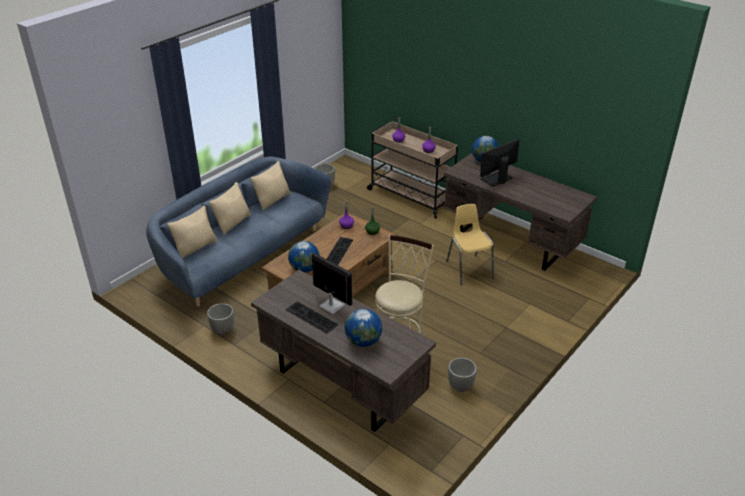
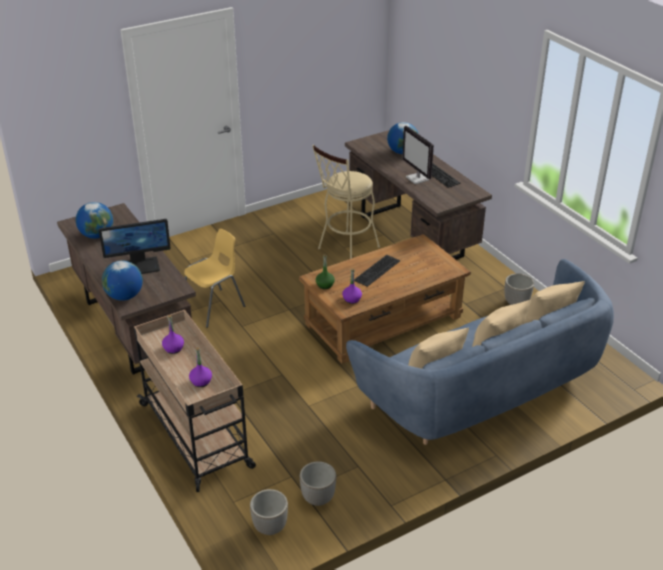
camera: 160 degrees left, 0 degrees up
(304, 269) = (423, 259): globe -> globe (97, 235)
(461, 386) = (310, 216): planter -> planter (269, 527)
(469, 269) = (214, 307): yellow chair -> yellow chair turned 135 degrees counterclockwise

